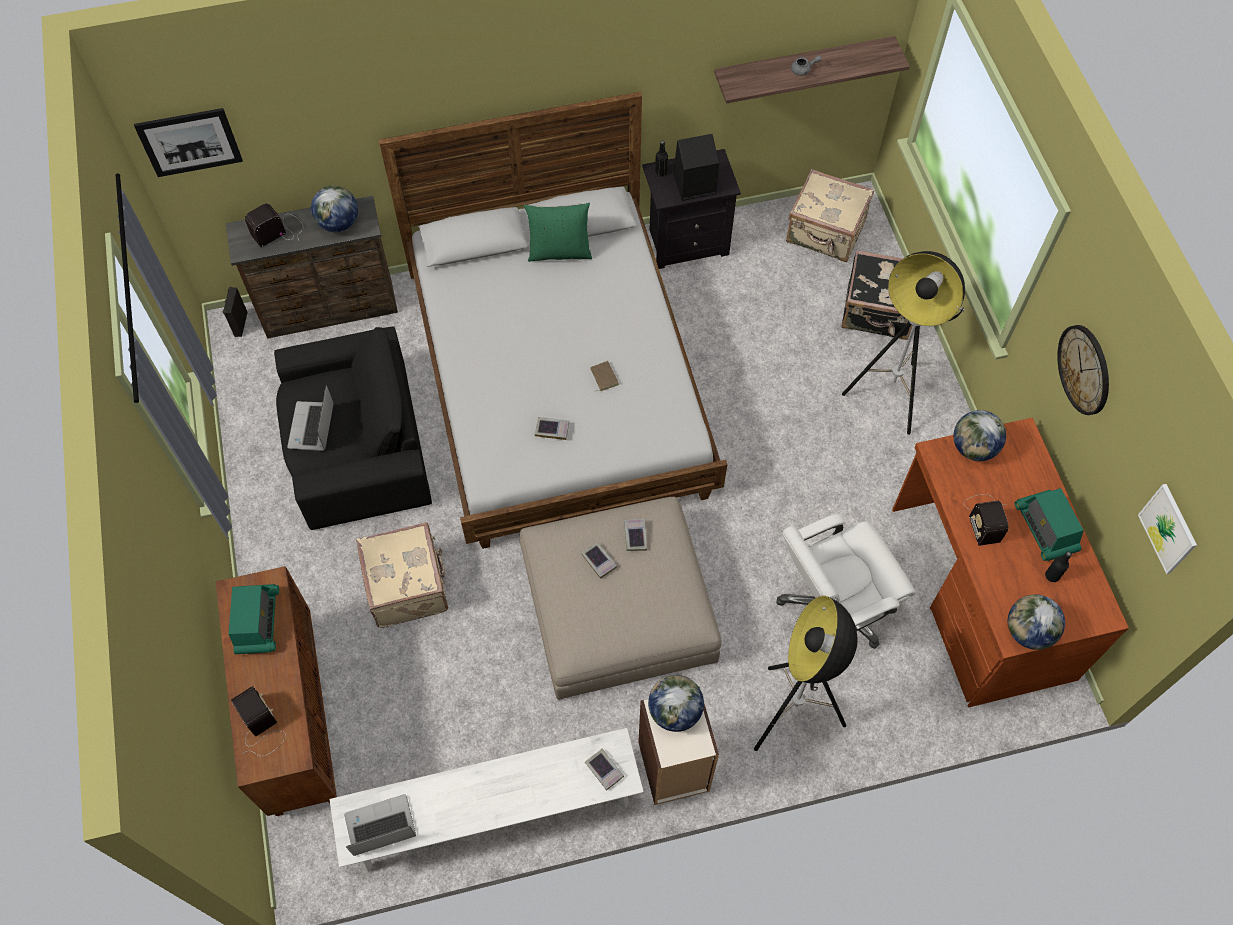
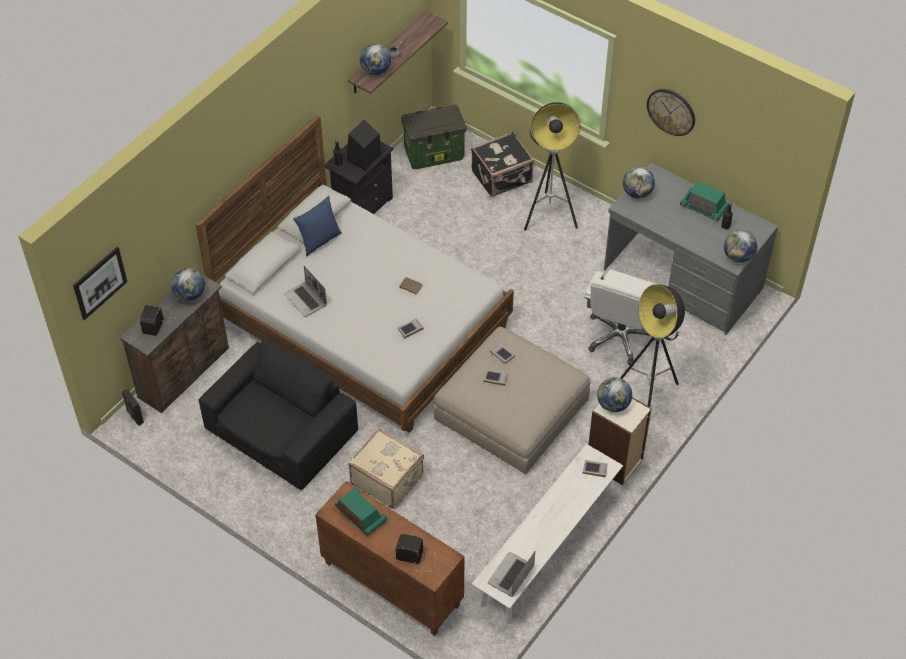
camera: 40 degrees left, 10 degrees down
(312, 427) = (265, 423): laptop -> laptop (306, 300)
(559, 251) = (319, 240): green pillow -> blue pillow
(757, 78) = (375, 71): none -> globe
(825, 233) = (434, 154): beige suitcase -> storage box
(980, 593) = (682, 279): brown desk -> grey desk
(983, 517) = (671, 221): radio -> none
(1168, 529) = (769, 155): picture -> none

